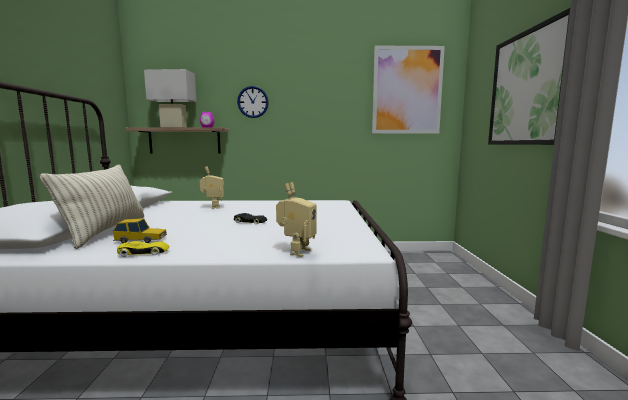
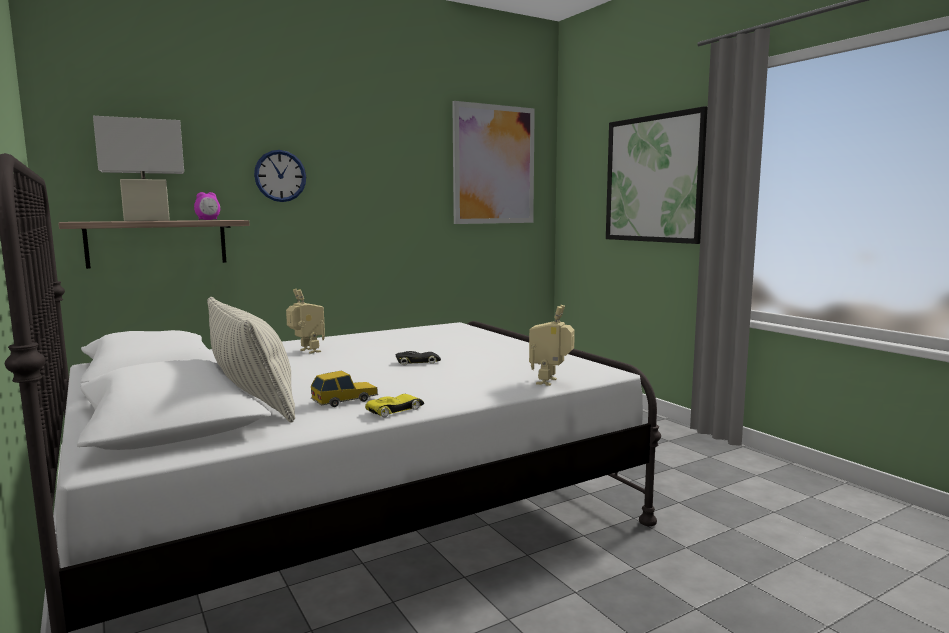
camera: 30 degrees left, 0 degrees up
(296, 252) = (551, 382): toy robot -> toy robot turned 150 degrees counterclockwise

